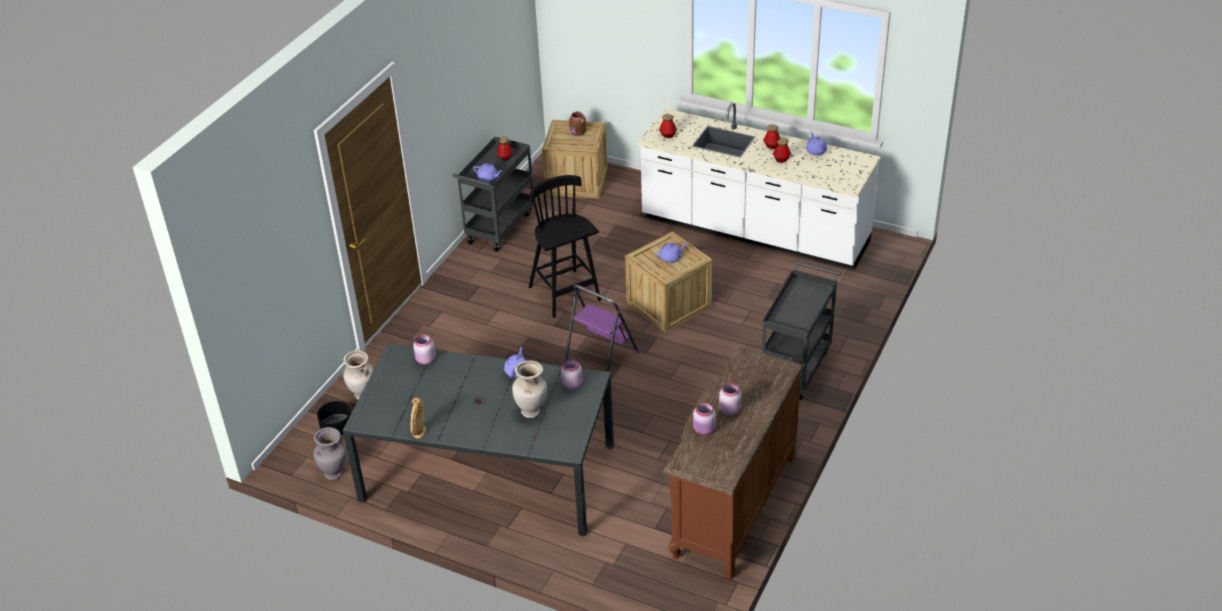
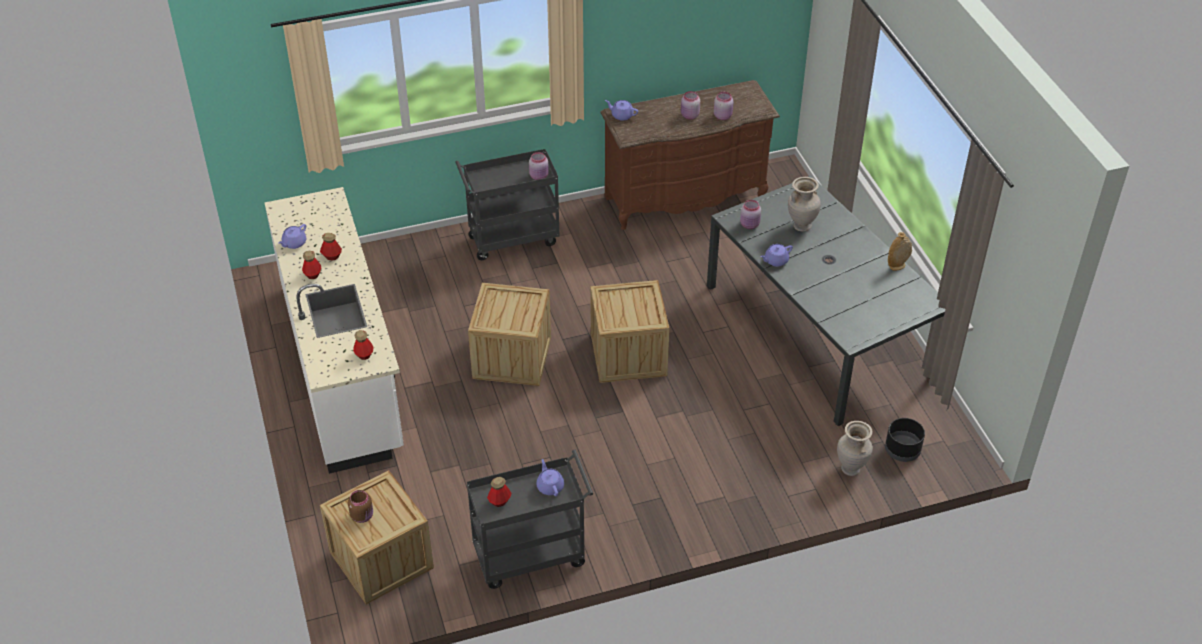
camera: 135 degrees left, 5 degrees up
(334, 474) = (937, 414): grey vase -> none
(425, 360) = (834, 318): pink jar -> pink jar (539, 176)
(566, 295) = (574, 433): black stool -> none
(599, 359) = (628, 355): purple step ladder -> crate
(671, 258) = (506, 309): purple teapot -> purple teapot (621, 115)

